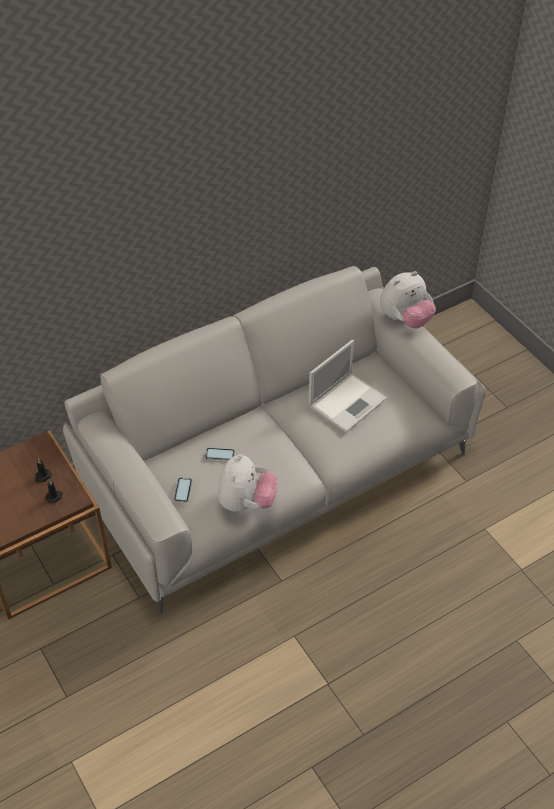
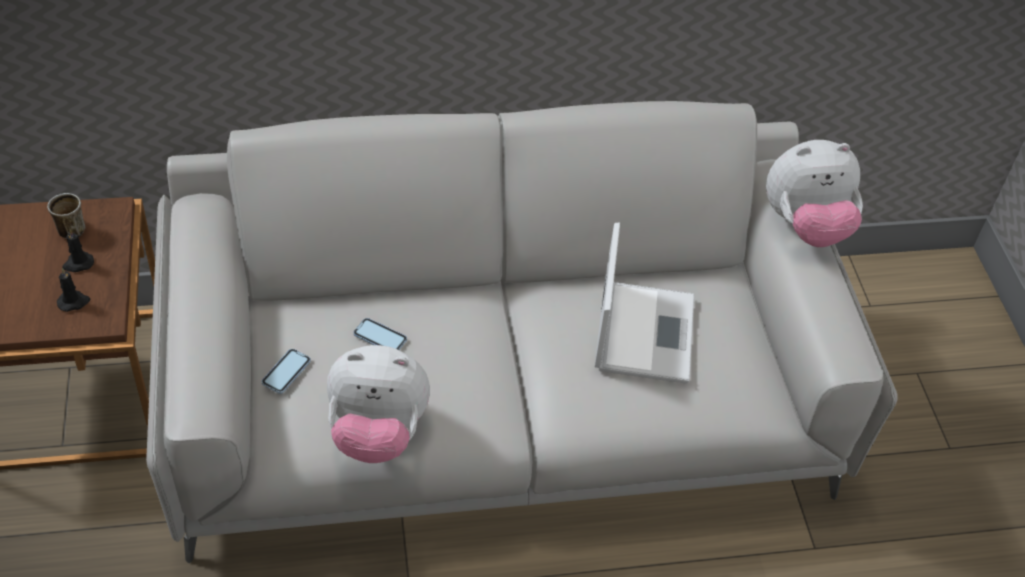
camera: 20 degrees right, 0 degrees up
(24, 460) = (69, 228): none -> mug
(246, 502) = (377, 433): plush toy -> plush toy turned 60 degrees clockwise
(348, 401) = (644, 330): laptop -> laptop turned 60 degrees counterclockwise

